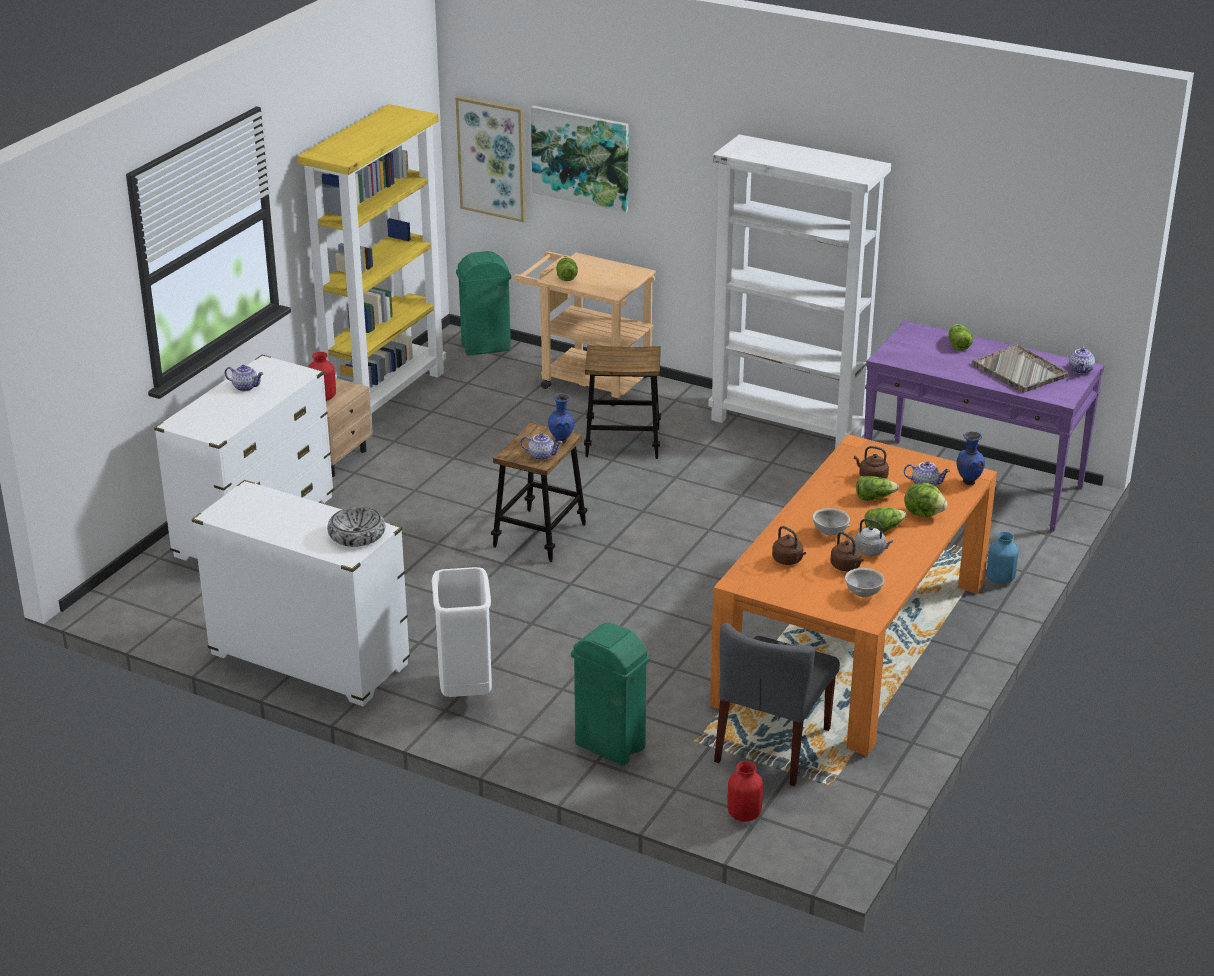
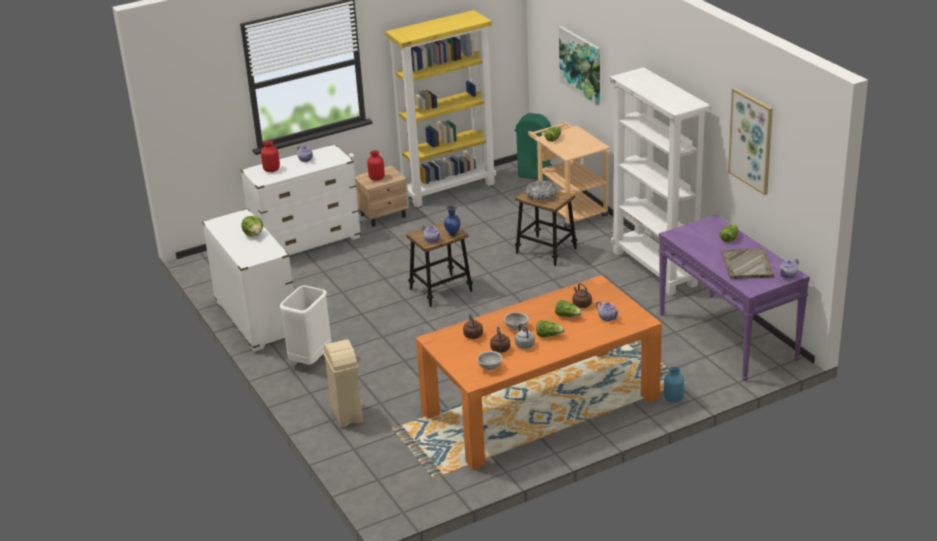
camera: 35 degrees right, 0 degrees up
(357, 534) = (263, 252): bowl -> bowl (540, 195)
(492, 158) = (546, 55): picture -> picture (751, 140)
(610, 747) = (346, 415): green trash can -> beige trash can
(743, 814) = (371, 475): red vase -> red vase (271, 170)
(772, 746) = (429, 446): grey chair -> none
(923, 513) = (584, 334): lettuce -> lettuce (254, 234)
(968, 482) = (635, 324): blue vase -> none

